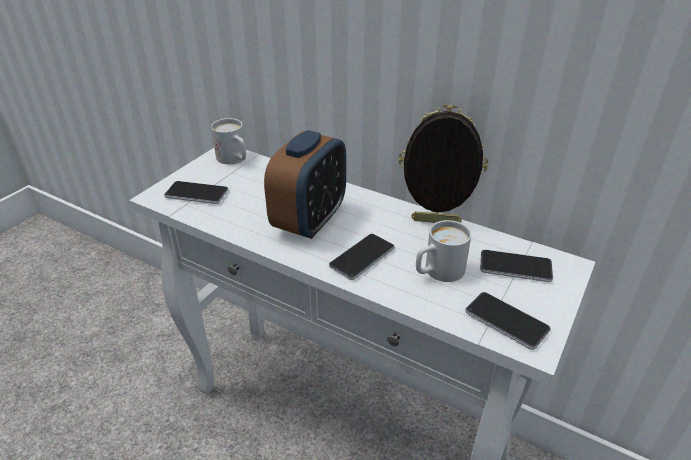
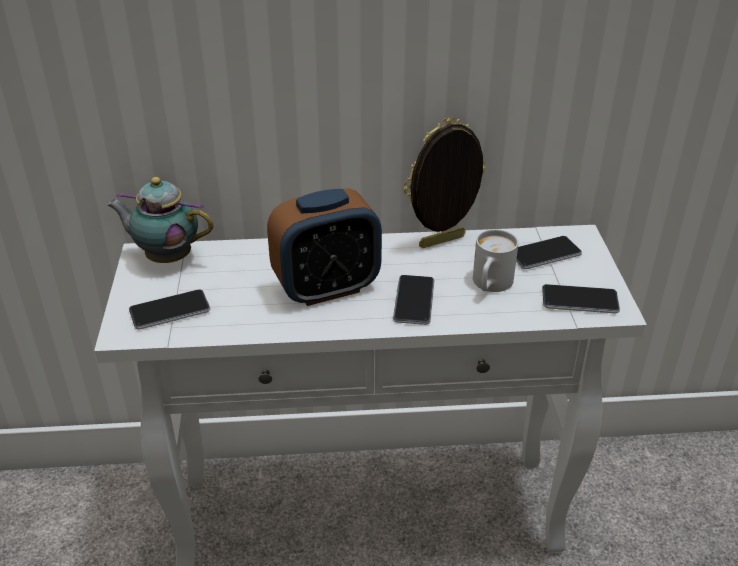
camera: 35 degrees left, 0 degrees up
(235, 159) = (166, 257): white mug -> teapot
(310, 221) = (327, 288): alarm clock -> alarm clock turned 75 degrees clockwise

